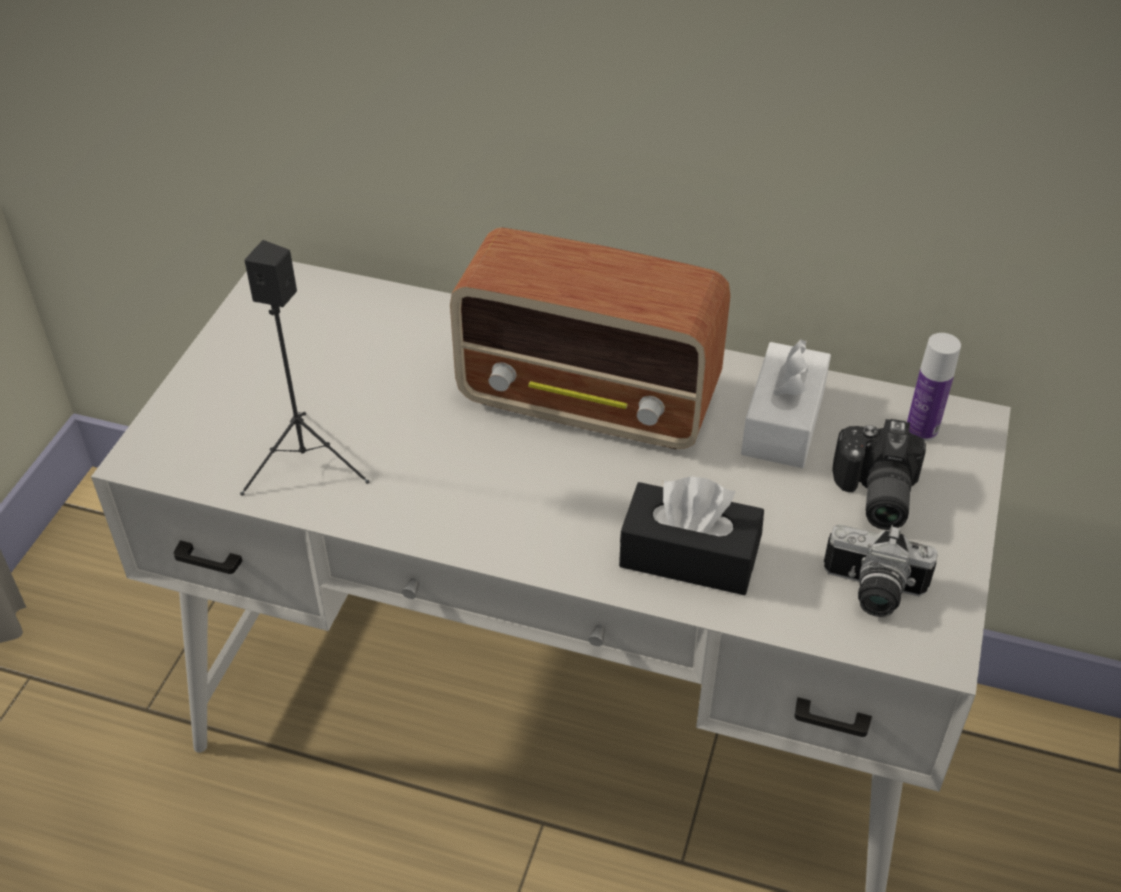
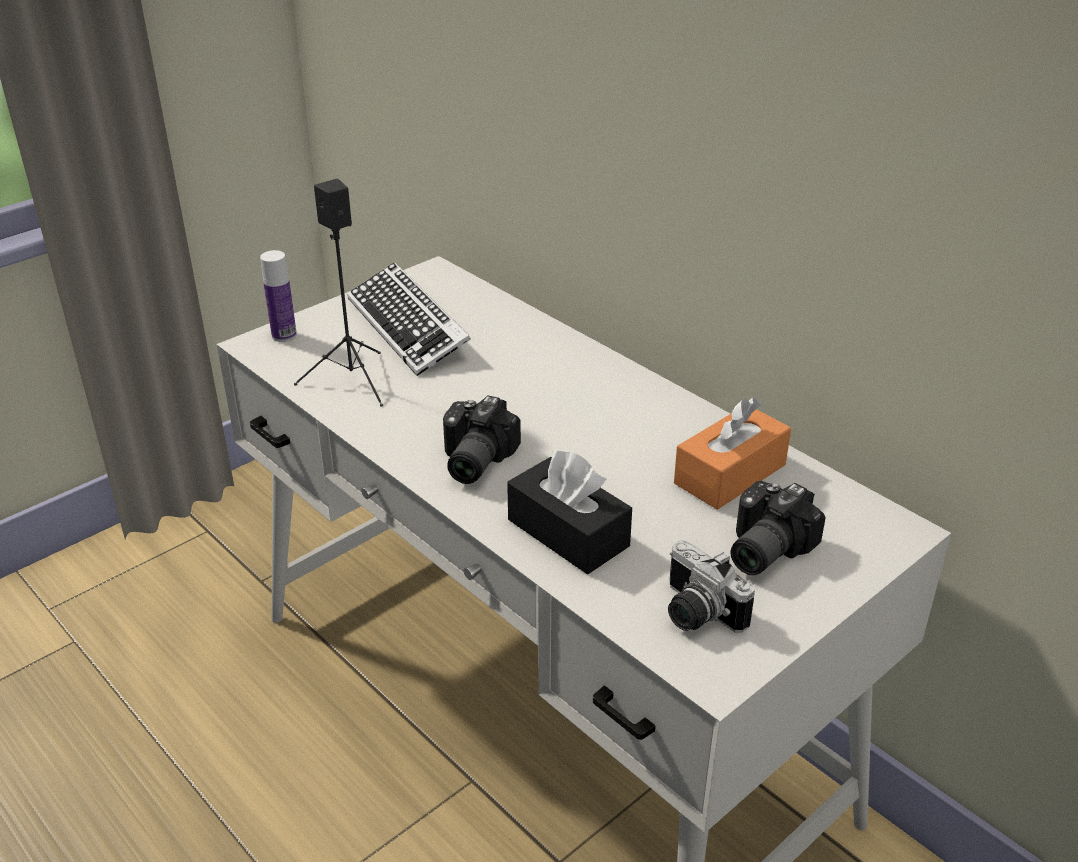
camera: 30 degrees right, 10 degrees down
(308, 367) = (408, 327): none -> keyboard
(524, 512) = (471, 460): none -> camera
(591, 401) = (588, 410): radio -> none
(783, 422) = (730, 474): white tissue box -> orange tissue box
(921, 430) = (849, 520): bottle -> bottle (284, 335)

